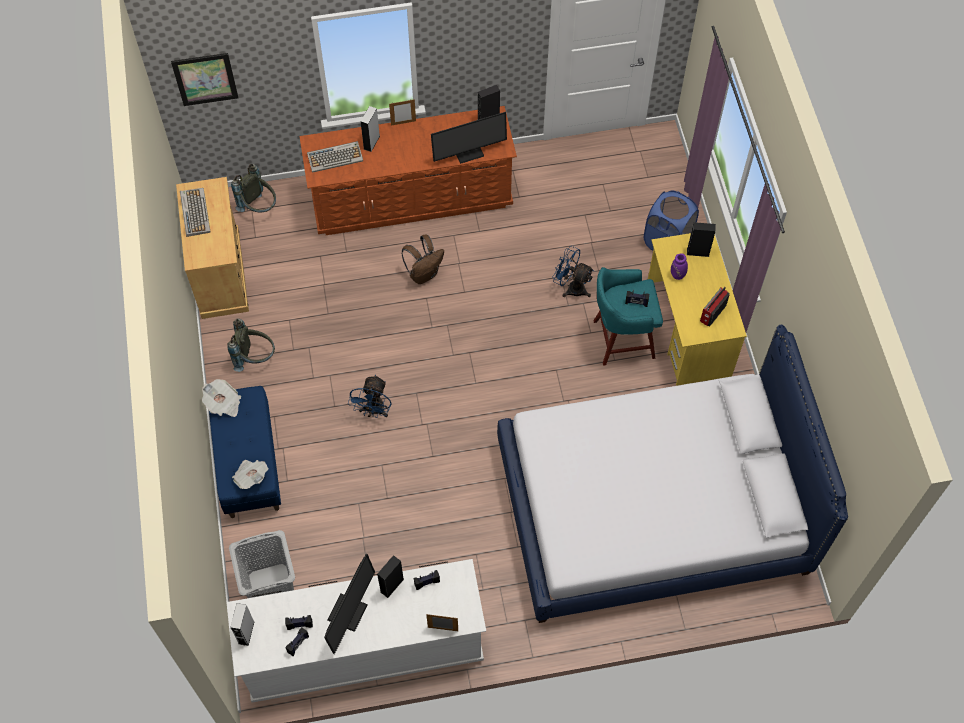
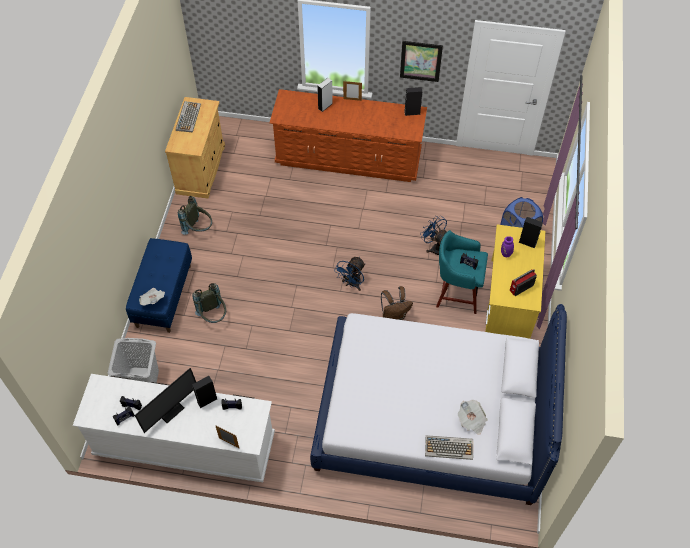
camera: 20 degrees right, 5 degrees down
(205, 79) = (220, 28): picture -> picture (420, 61)
(223, 403) = (157, 247): newspaper -> newspaper (471, 420)
(246, 632) = (94, 398): grey speaker -> none
(259, 207) = (244, 135): grey backpack -> grey backpack (213, 316)
(335, 157) = (296, 108): keyboard -> keyboard (449, 447)
(374, 411) = (262, 288): blue fan -> blue fan (352, 284)
(424, 274) = (335, 209): brown backpack -> brown backpack (394, 316)
(468, 151) = (389, 129): monitor -> none

